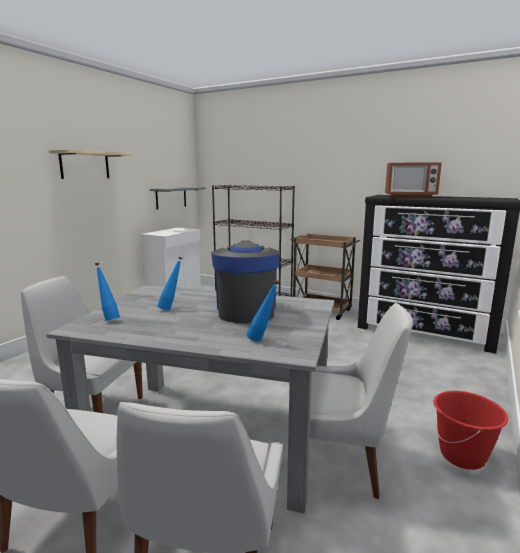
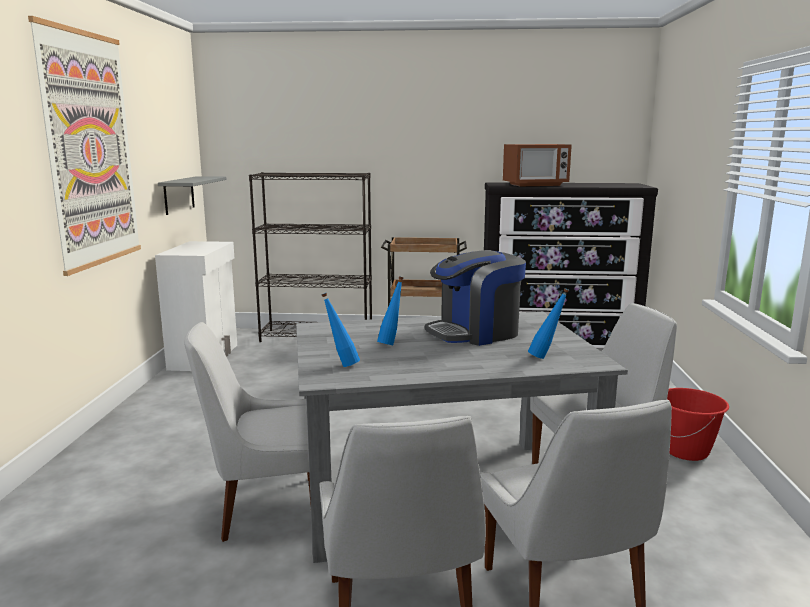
camera: 25 degrees left, 0 degrees up
(85, 165) = (91, 150): beige shelf -> picture
(246, 310) = (475, 333): coffee machine -> coffee machine turned 90 degrees counterclockwise

